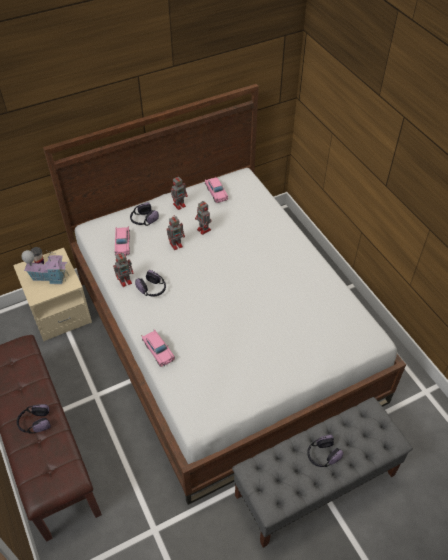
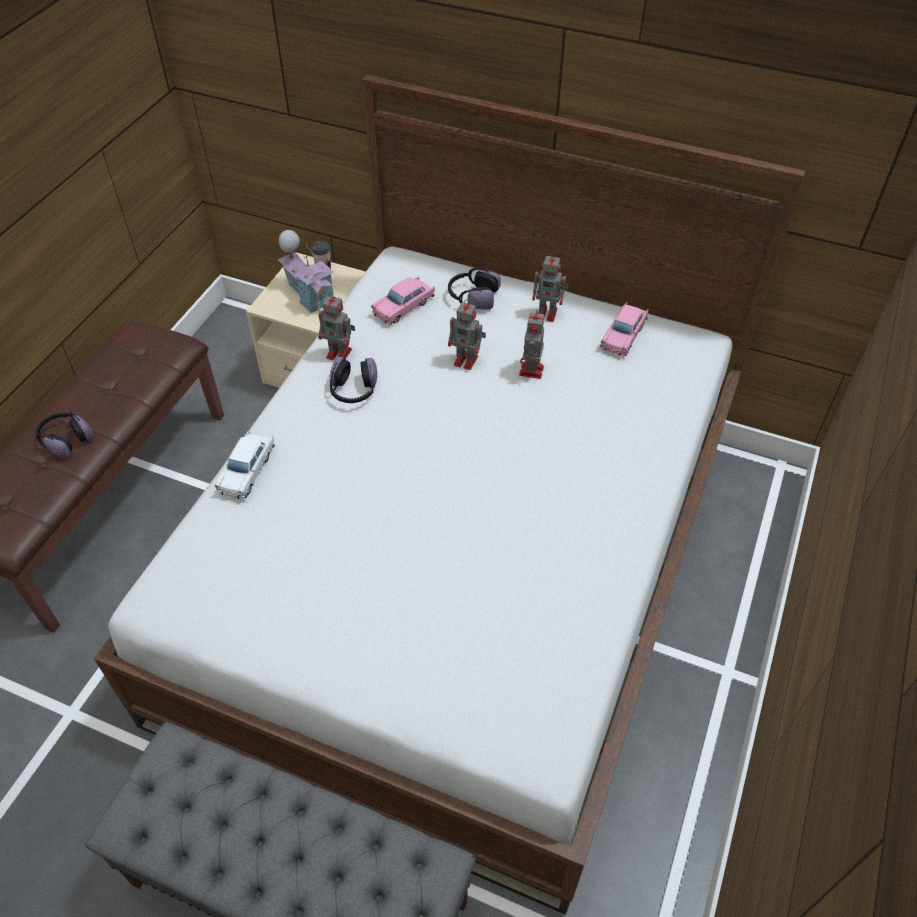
camera: 50 degrees right, 0 degrees up
(158, 350) = (247, 471): pink toy car -> white toy car
(322, 455) = (275, 844): headphones -> none

